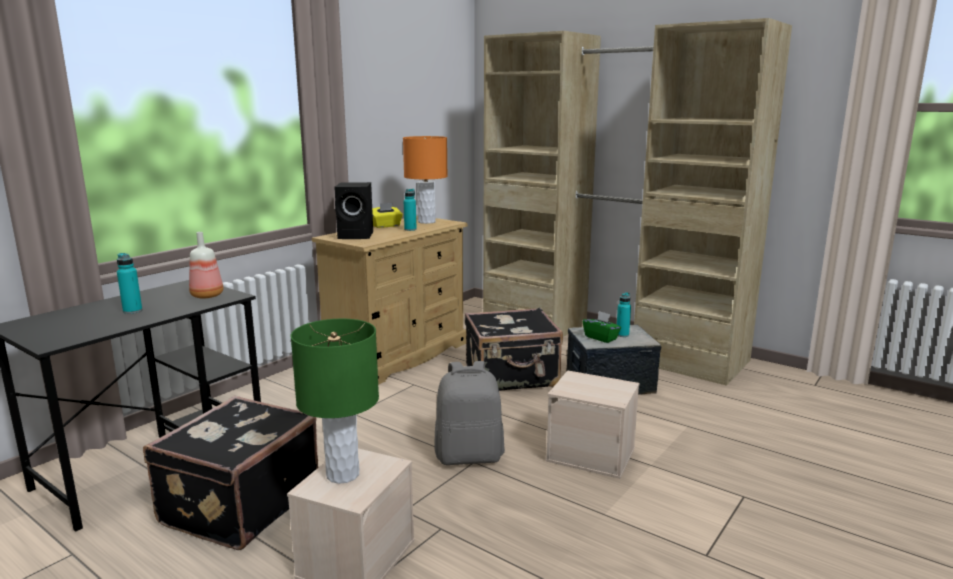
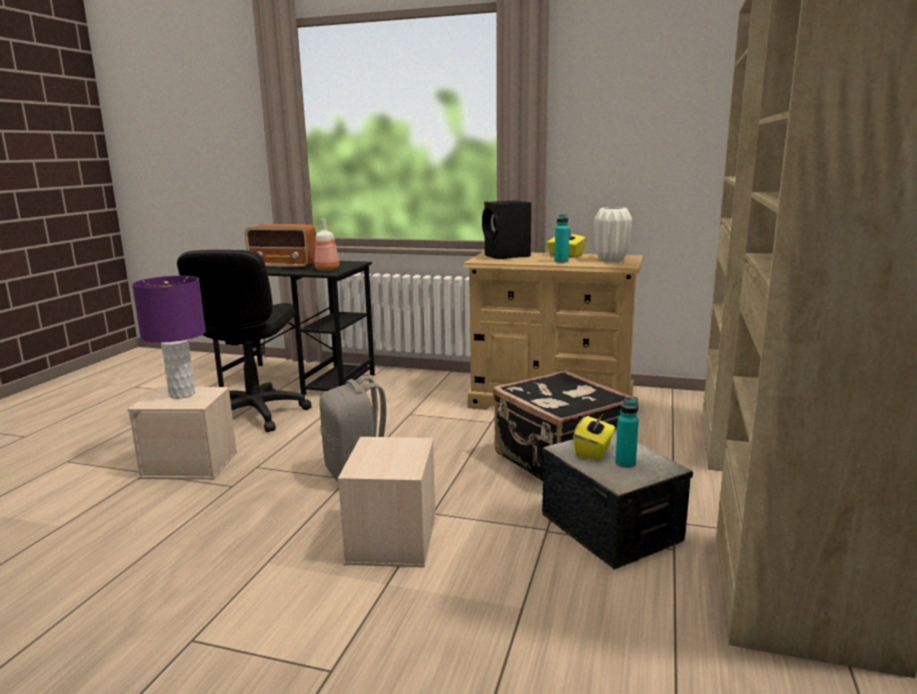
camera: 70 degrees right, 0 degrees up
(132, 311) = (284, 266): turquoise bottle -> radio
(238, 504) = (254, 414): black suitcase -> black office chair
(343, 474) = (182, 394): green table lamp -> purple table lamp
(426, 222) = (611, 260): orange table lamp -> white vase
(601, 338) = (594, 451): green tissue box -> yellow tissue box

